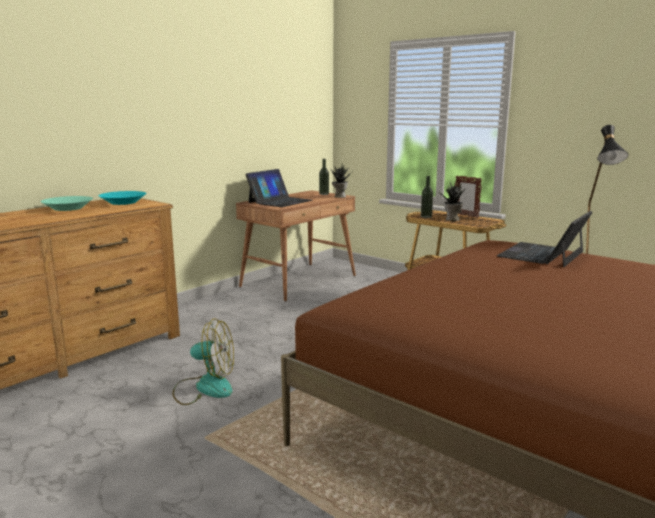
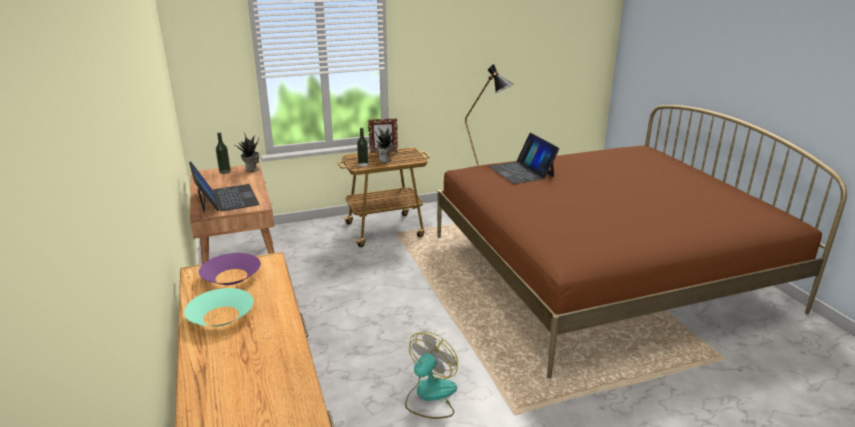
camera: 60 degrees left, 10 degrees up
(123, 202) = (231, 277): turquoise bowl -> purple bowl

